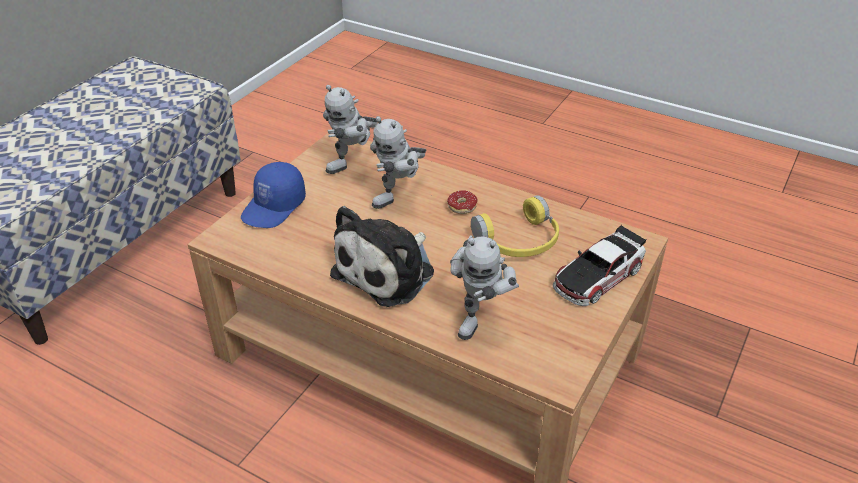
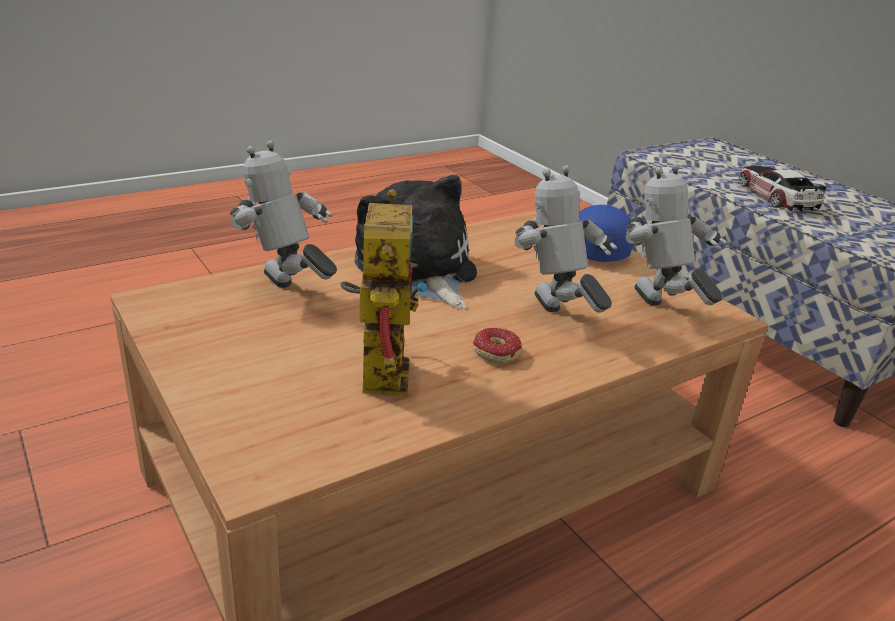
camera: 115 degrees right, 10 degrees down
(519, 241) = (379, 366): yellow headphones -> toy robot
(598, 276) = (242, 396): toy car -> toy car (775, 196)

